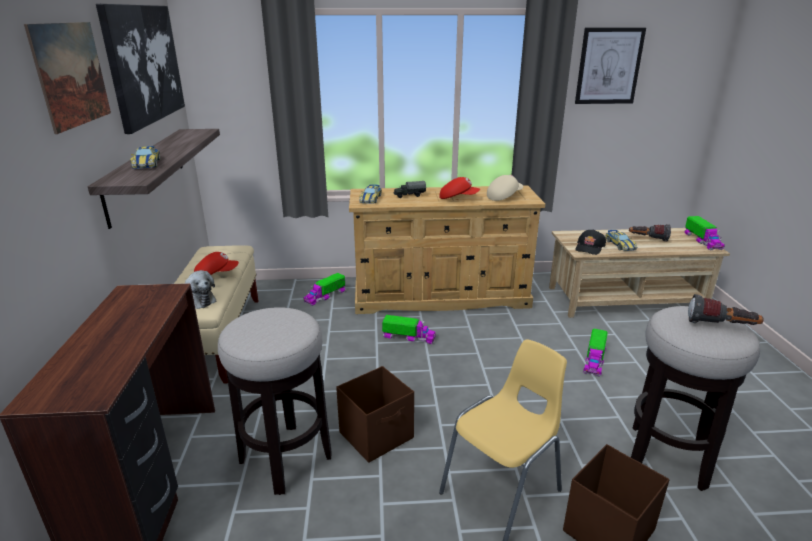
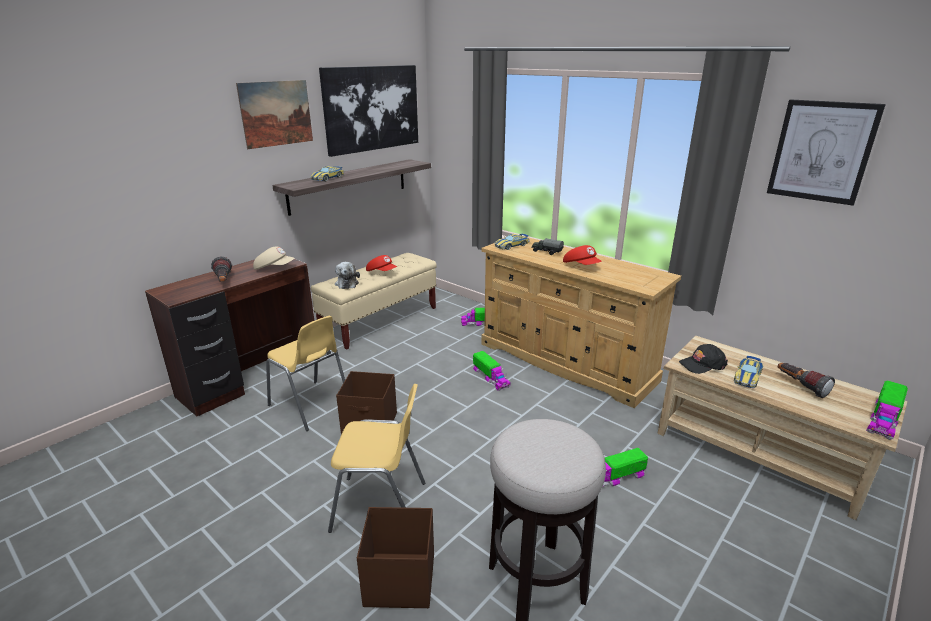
camera: 45 degrees right, 0 degrees up
(286, 458) = (311, 406): stool -> yellow chair
(504, 196) = (627, 277): beige cap -> beige cap (274, 268)
(721, 326) = (559, 456): flashlight -> flashlight (223, 281)

